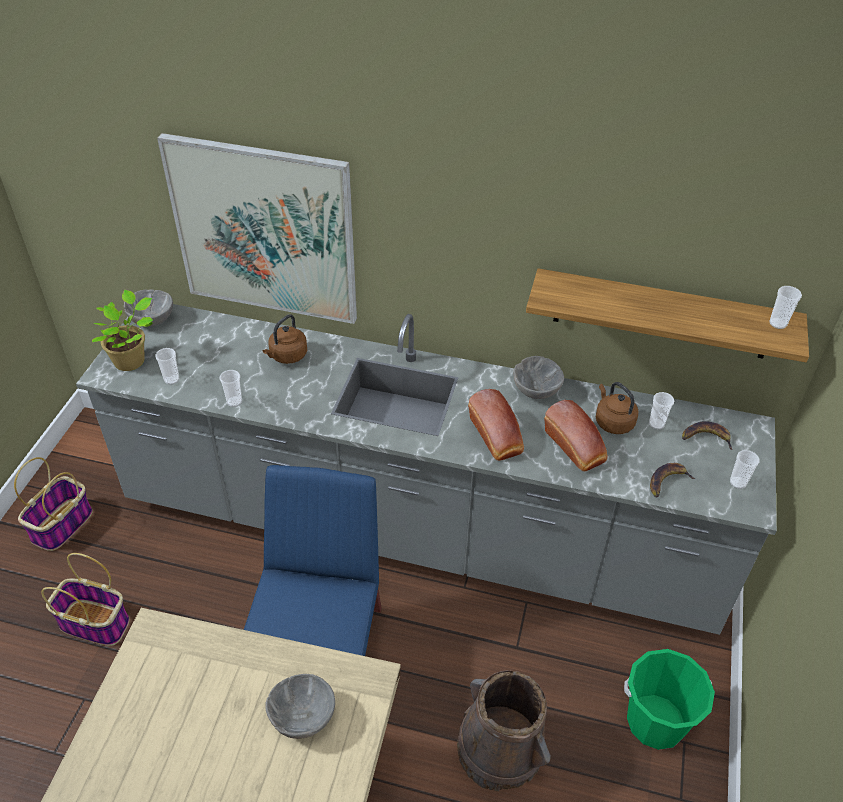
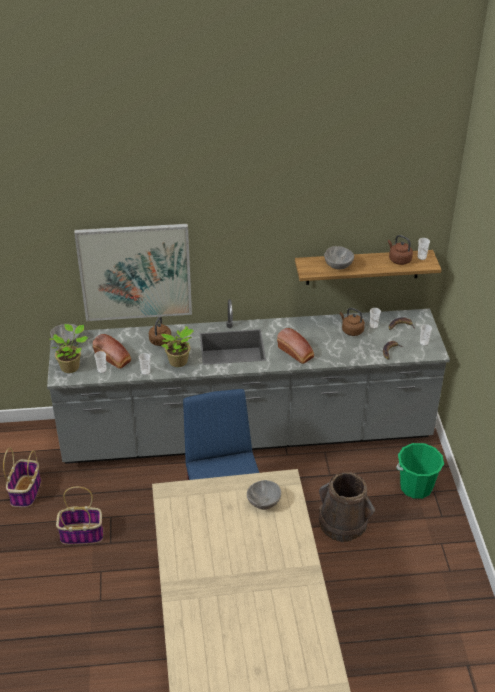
camera: 20 degrees left, 5 degrees down
(296, 399) = (179, 362): none -> potted plant
(535, 390) = (304, 325): grey bowl -> grey bowl (337, 266)
(576, 447) = (339, 347): bread -> bread (113, 358)
(730, 317) = (399, 259): none -> brown kettle

